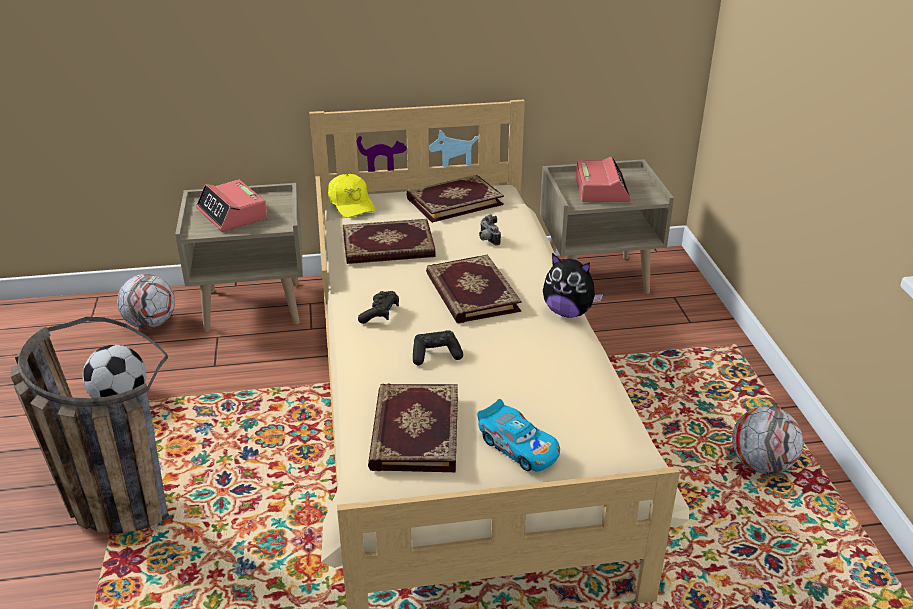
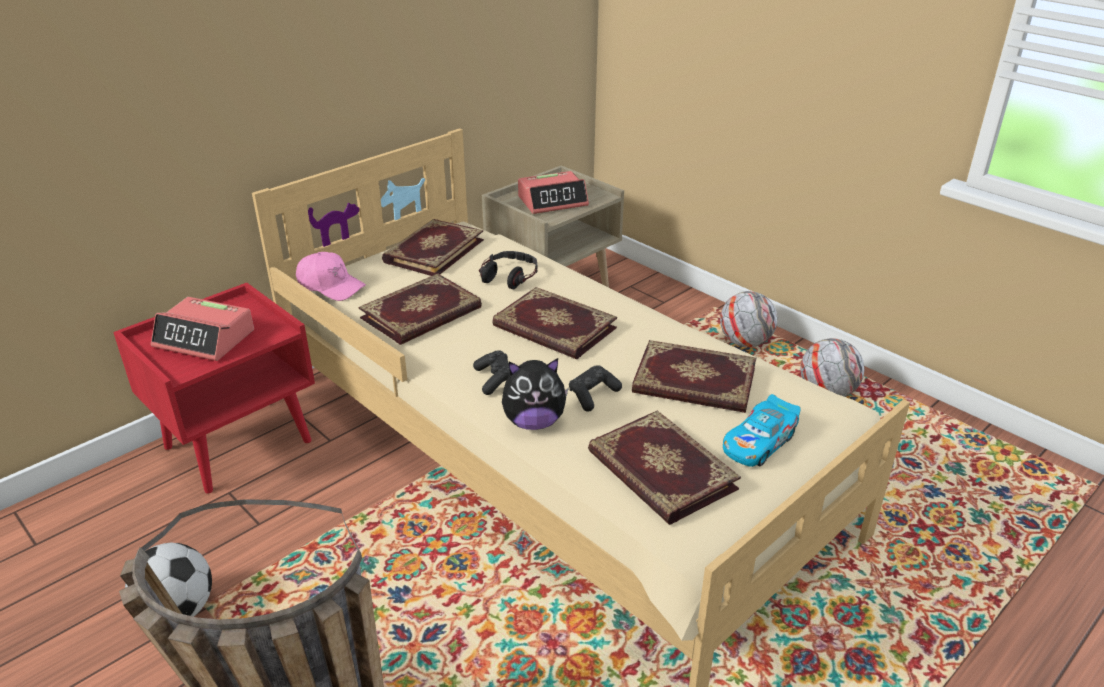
camera: 35 degrees left, 0 degrees up
(151, 323) = (126, 512): football -> football (745, 342)
(254, 306) = (239, 443): beige nightstand -> red nightstand
(351, 204) = (330, 286): yellow cap -> pink cap
(487, 240) = (509, 276): camera -> headphones
(518, 447) = (759, 443): toy car -> toy car turned 120 degrees clockwise
(527, 378) = (694, 382): none -> book
(568, 312) = (654, 314): plush toy -> plush toy (534, 422)
(601, 189) = (553, 201): alarm clock -> alarm clock turned 105 degrees clockwise

